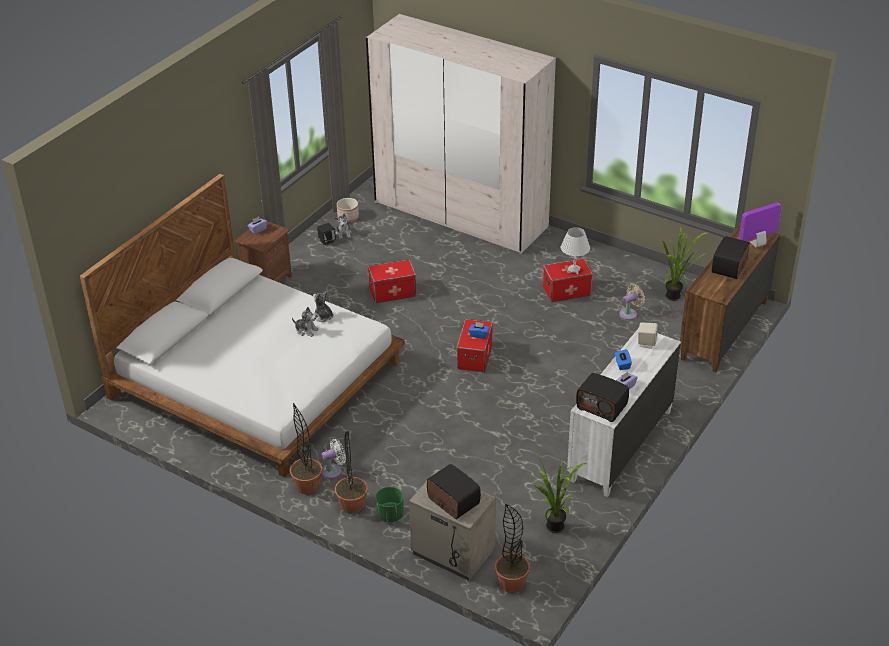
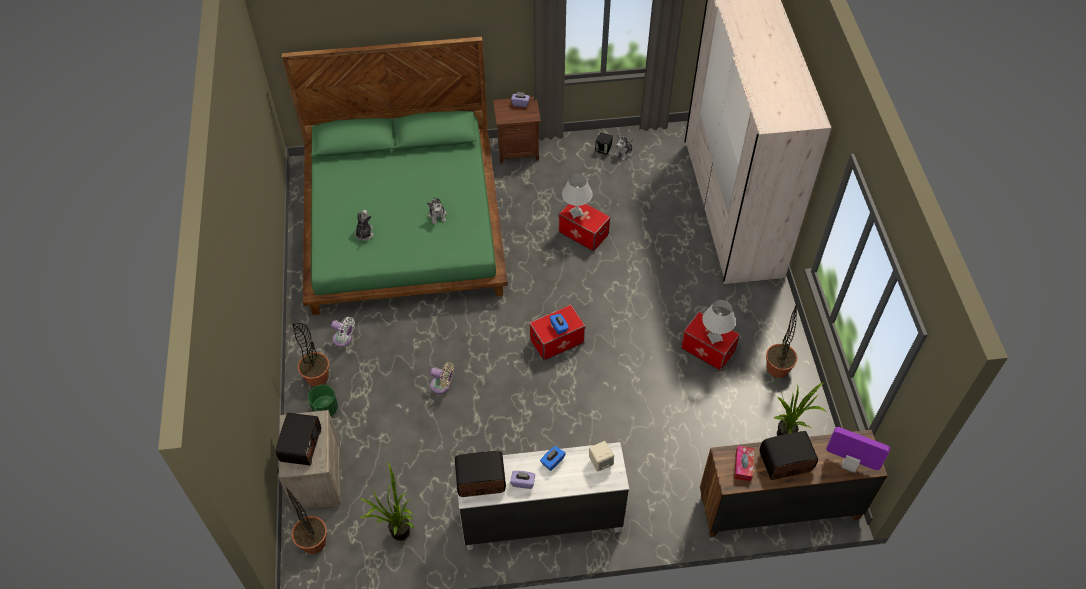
camera: 50 degrees right, 15 degrees up
(258, 379) = (403, 224): white bed -> green bed
(307, 485) = (315, 335): potted plant -> potted plant (777, 368)
(323, 316) = (463, 214): plush toy -> plush toy (364, 233)
(348, 217) = (647, 141): planter -> none
(384, 273) = (576, 213): none -> white table lamp
(602, 406) = (480, 481): radio -> radio turned 90 degrees clockwise
(630, 313) = (725, 416): beige fan -> beige fan (442, 385)
(714, 285) = (743, 465): none -> tissue box

